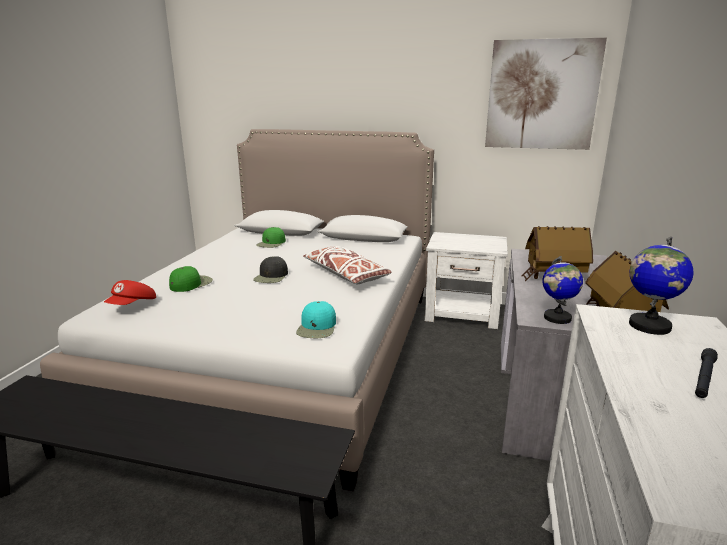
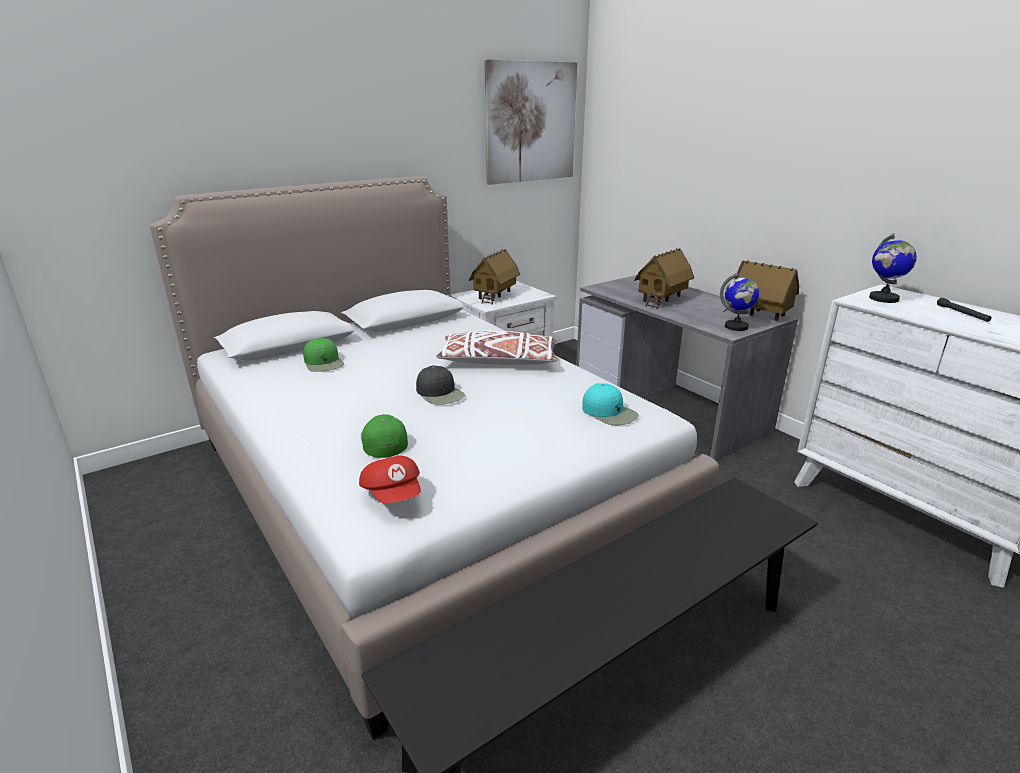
camera: 50 degrees left, 5 degrees up
(461, 241) = (495, 296): none -> toy house

